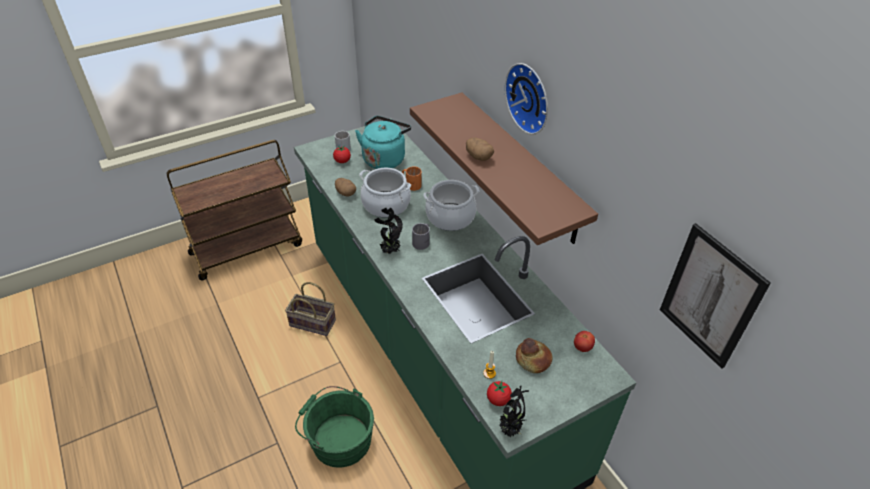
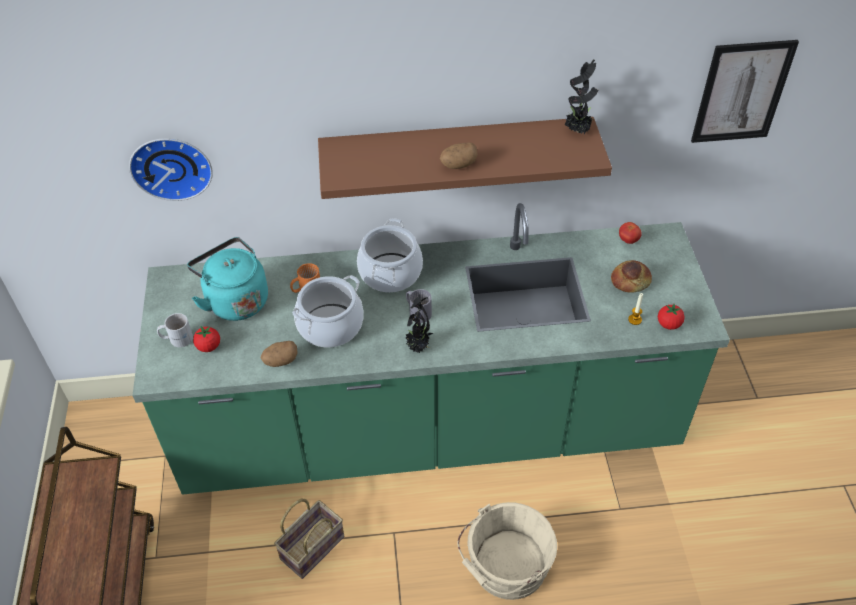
camera: 65 degrees left, 5 degrees up
(338, 438) = (505, 567): green bucket -> beige bucket
(510, 430) = (706, 328): potted plant -> potted plant (578, 131)
(530, 97) = (460, 69): wall clock -> wall clock (171, 165)

